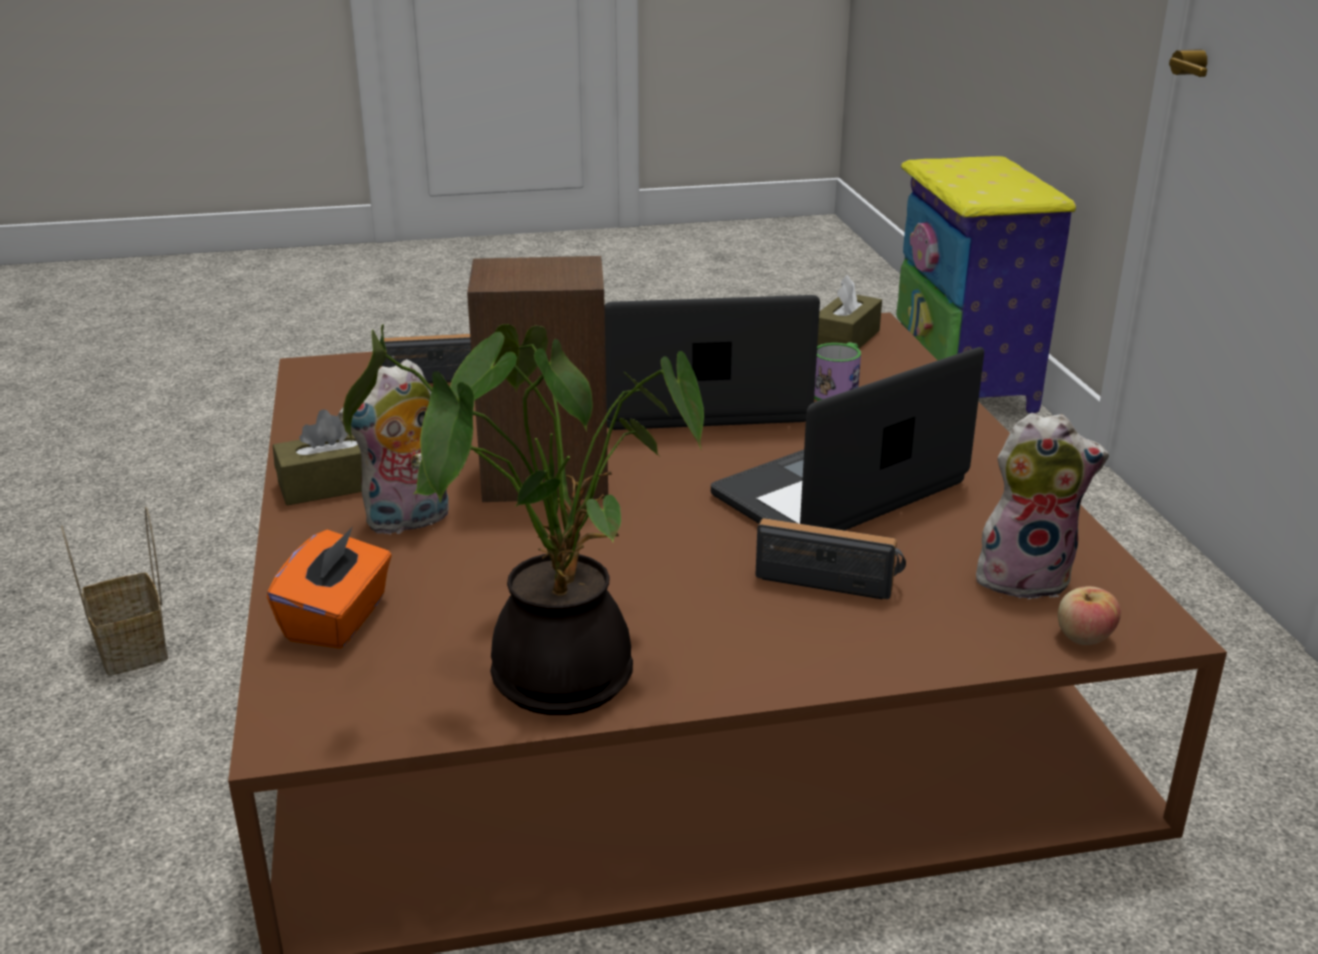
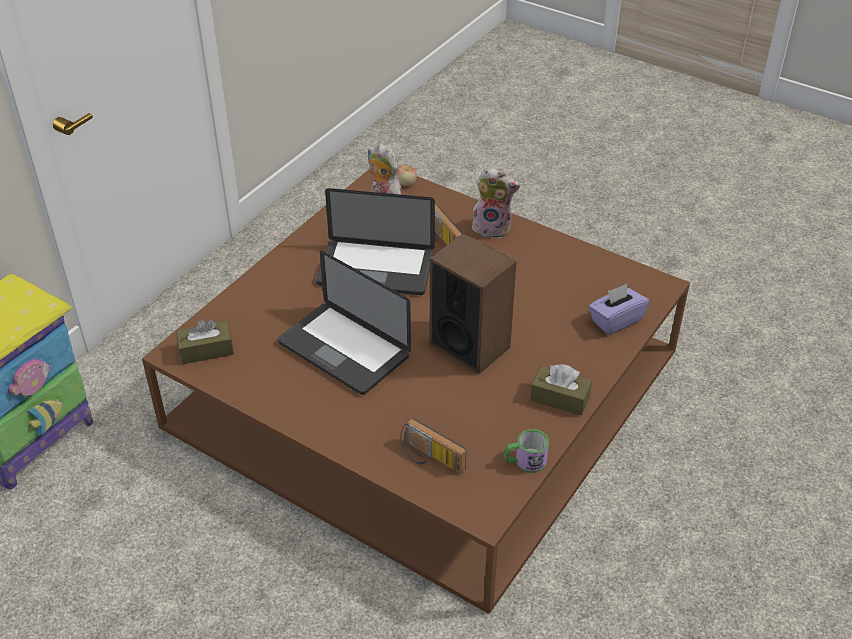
camera: 135 degrees left, 15 degrees up
(134, 649) = (648, 538): basket -> none
(338, 619) = (615, 320): orange tissue box -> purple tissue box
(407, 522) = (549, 354): plush toy -> plush toy (493, 228)
(555, 671) = (566, 260): potted plant -> none
(838, 391) = (278, 318): mug -> mug (525, 461)

